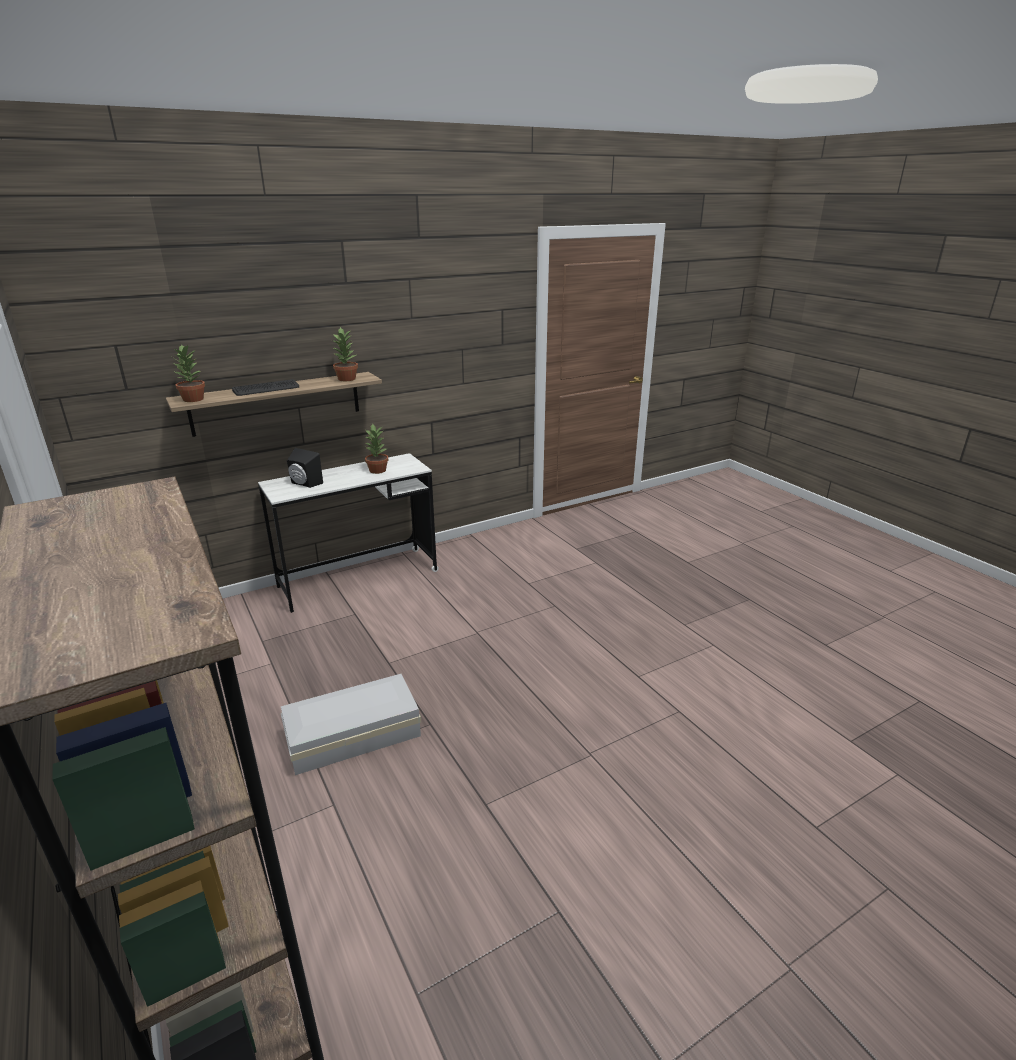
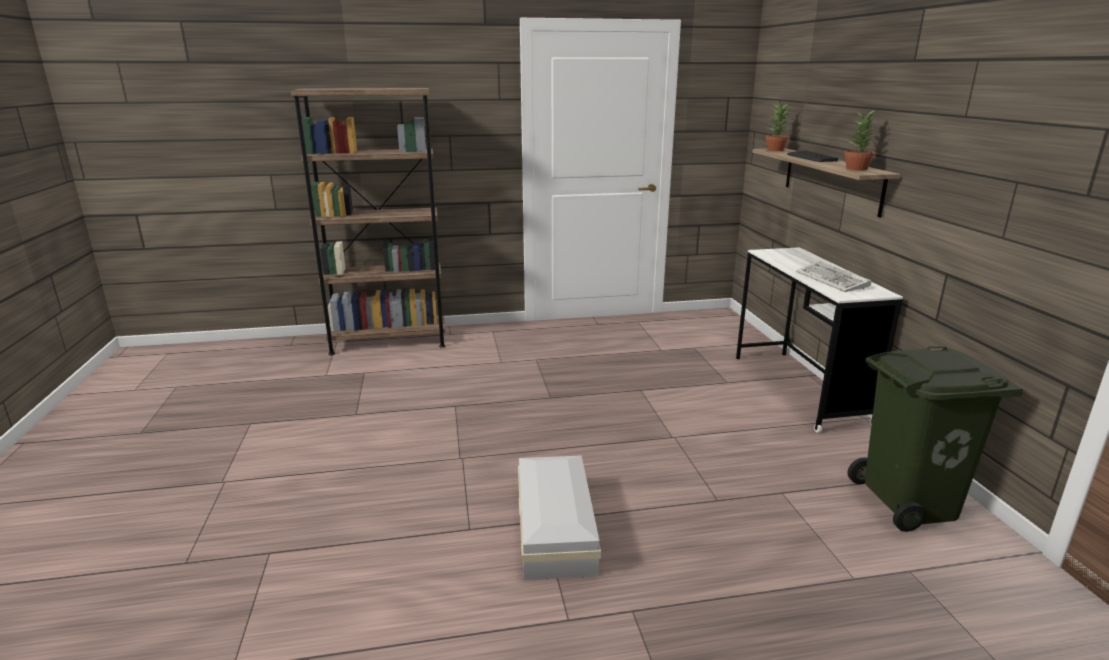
camera: 110 degrees right, 5 degrees down
(304, 484) = (792, 258): black speaker -> none
(350, 734) = (560, 370): white storage box -> white storage box (557, 526)
(378, 470) = (833, 281): potted plant -> keyboard
(511, 544) = (910, 503): none -> green trash can

